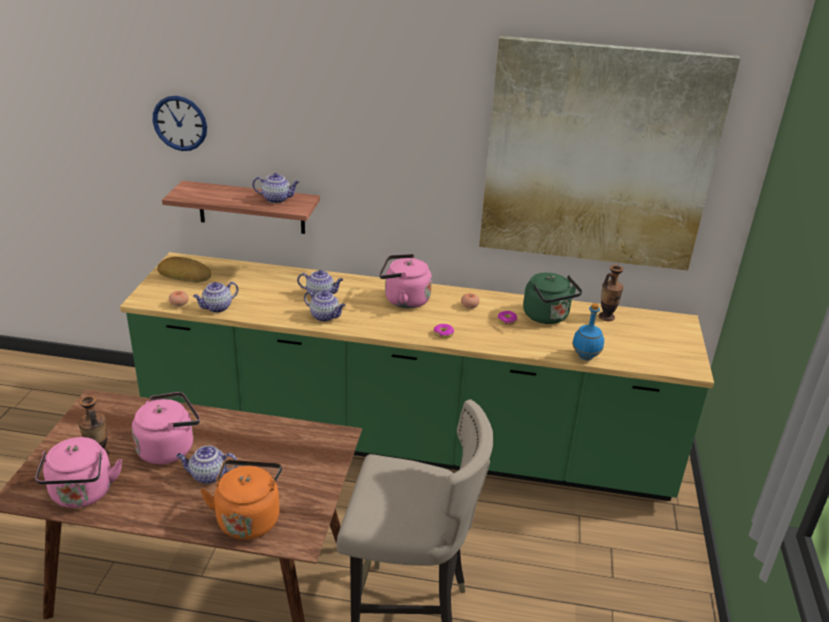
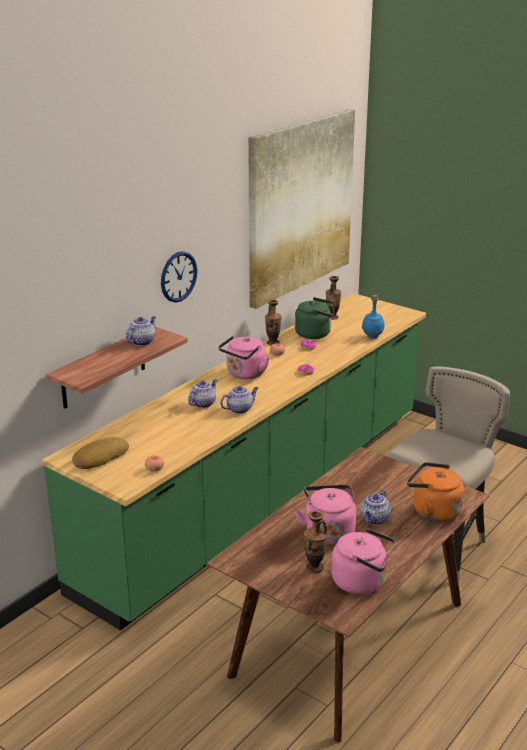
camera: 60 degrees left, 5 degrees down
(180, 123) = (43, 313): wall clock -> wall clock (178, 276)
(217, 308) = (179, 452): teapot -> none
(494, 297) = (273, 343): none -> vase

